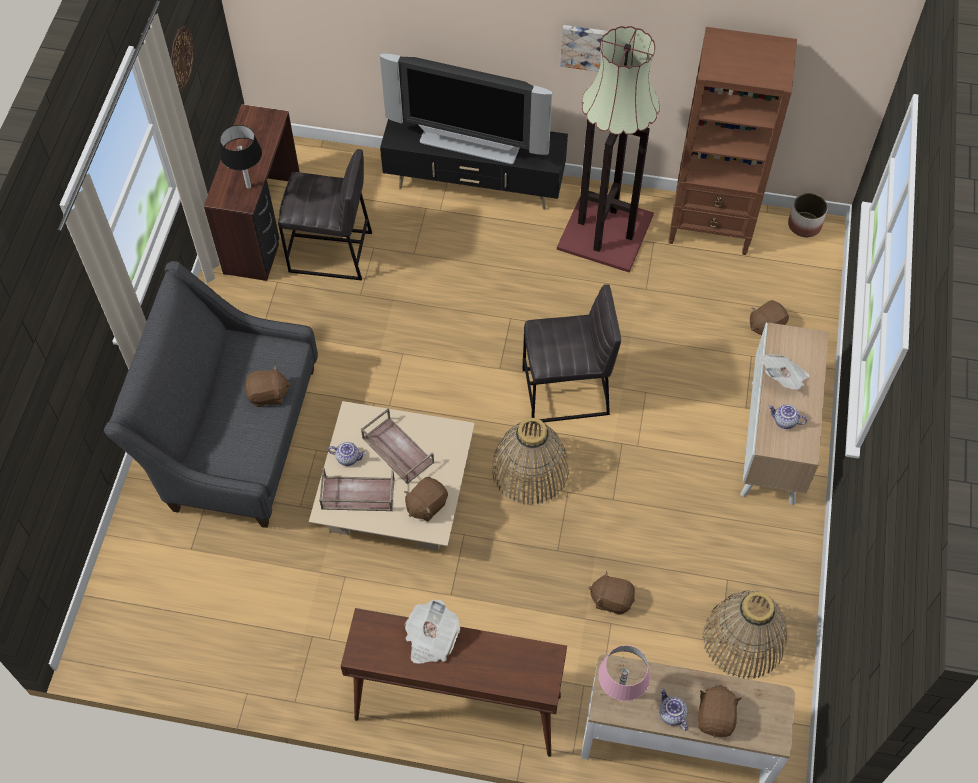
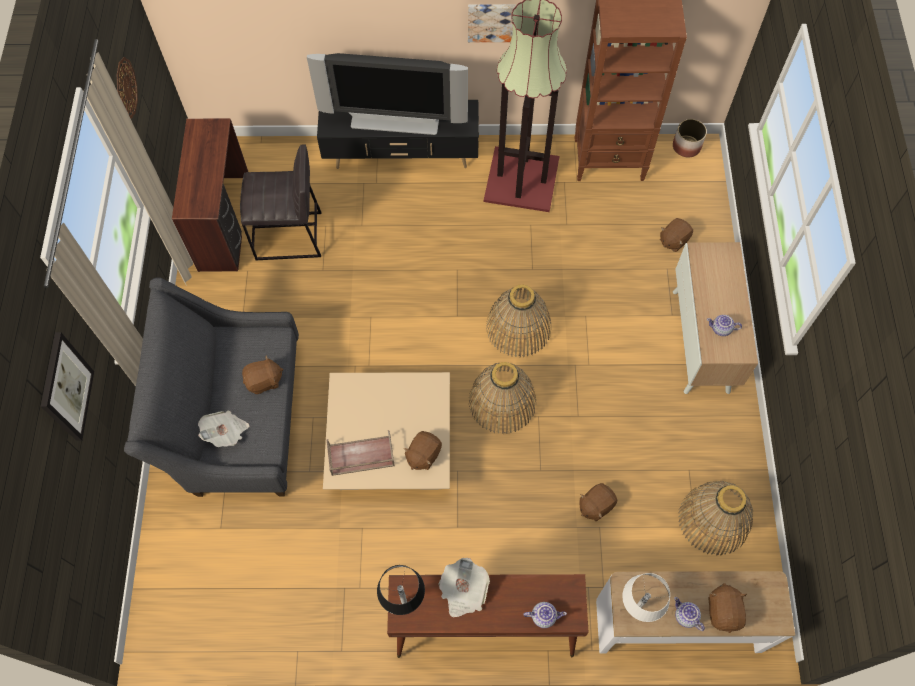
camera: 10 degrees left, 5 degrees up
(58, 345) = (66, 387): none -> picture
(248, 186) = (209, 194): black table lamp -> black table lamp (404, 602)
(348, 457) = (345, 423): teapot -> teapot (544, 616)
(396, 450) = (387, 409): brown tray -> none
(566, 392) = (518, 328): grey stool -> basket
(611, 599) = (595, 505): brown plush toy -> brown plush toy turned 45 degrees counterclockwise
(619, 696) = (636, 608): pink table lamp -> white table lamp
(784, 378) = (712, 290): newspaper -> newspaper (226, 432)

